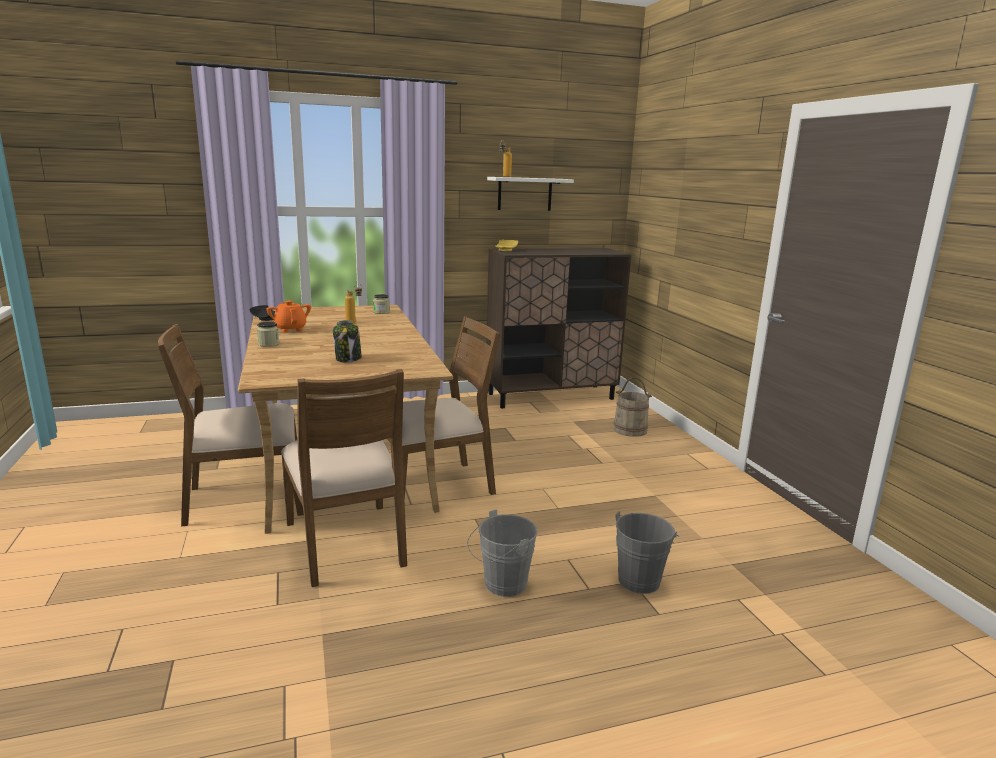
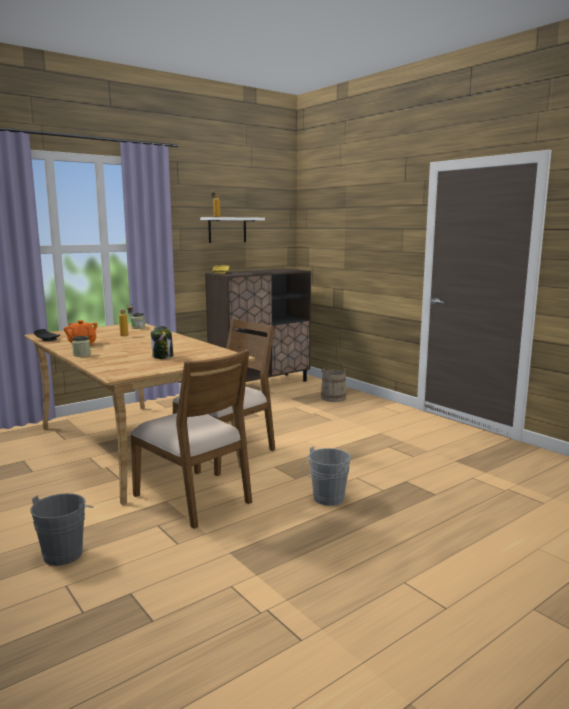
camera: 20 degrees left, 5 degrees down
(245, 499) = (80, 487): brown chair -> none
(641, 578) = (410, 478): grey bucket -> grey bucket (66, 552)

